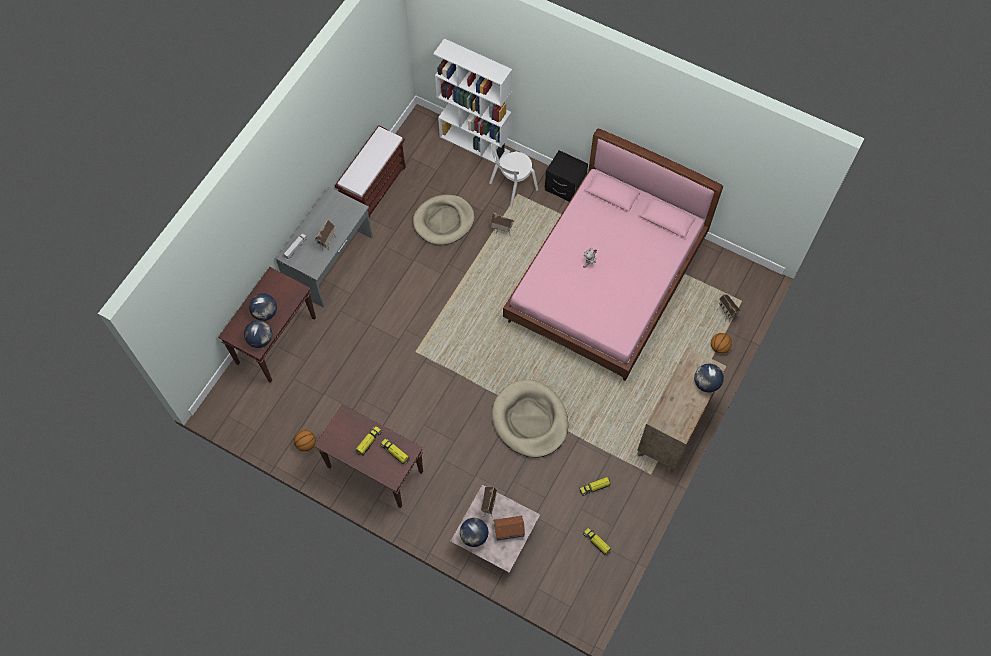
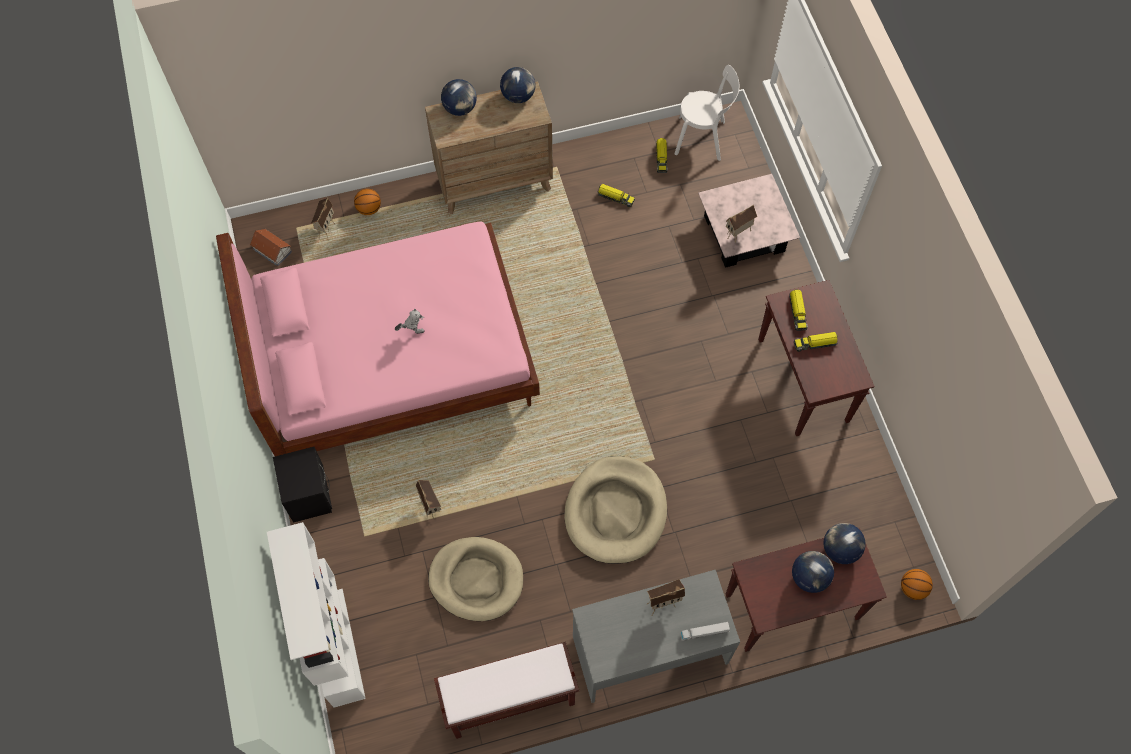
camera: 135 degrees left, 0 degrees up
(306, 444) = (852, 464): basketball -> basketball (913, 588)
(474, 536) = (775, 223): globe -> globe (518, 96)
(509, 529) = (738, 203): toy house -> toy house (272, 250)
(511, 187) = (361, 550): white chair -> white chair (703, 138)
(530, 420) = (611, 298): beige dog bed -> beige dog bed (615, 511)

